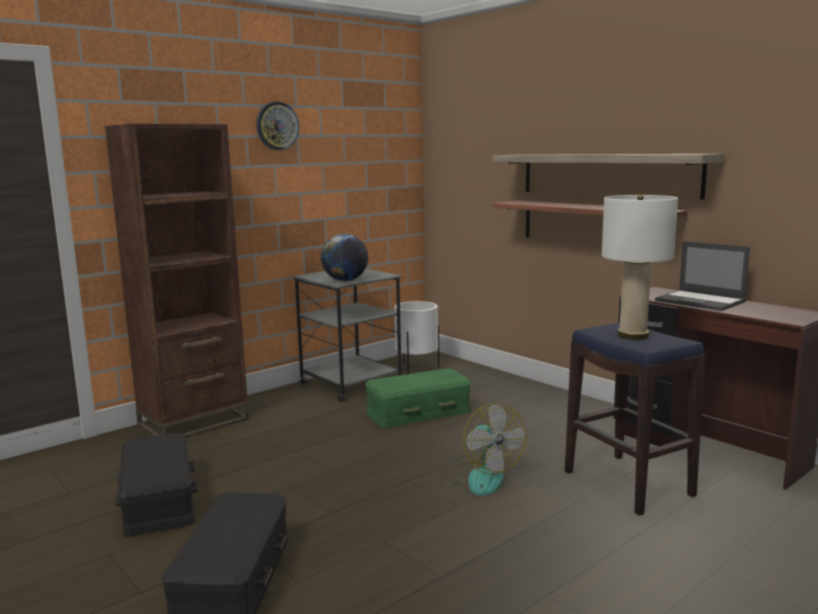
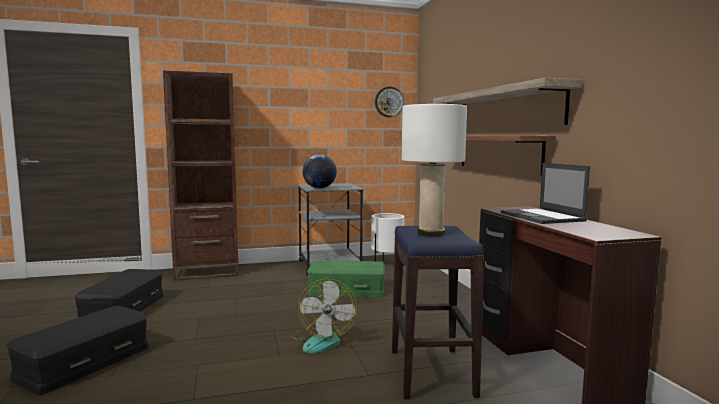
camera: 25 degrees right, 5 degrees down
(277, 126) = (292, 80): wall clock -> wall clock (389, 102)

